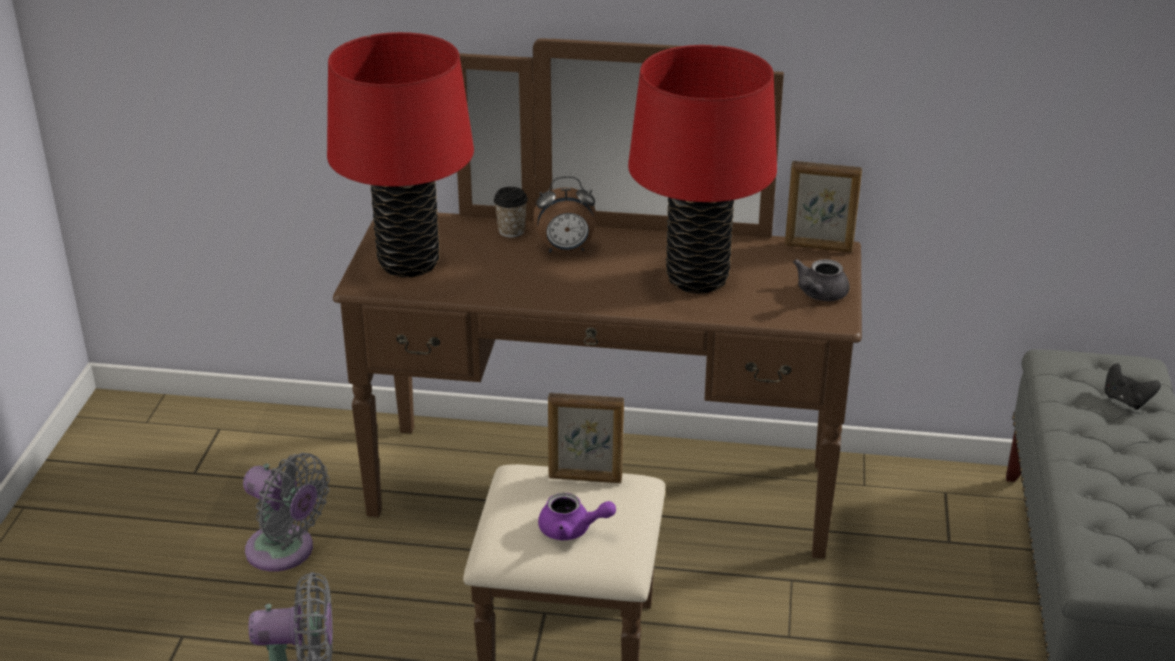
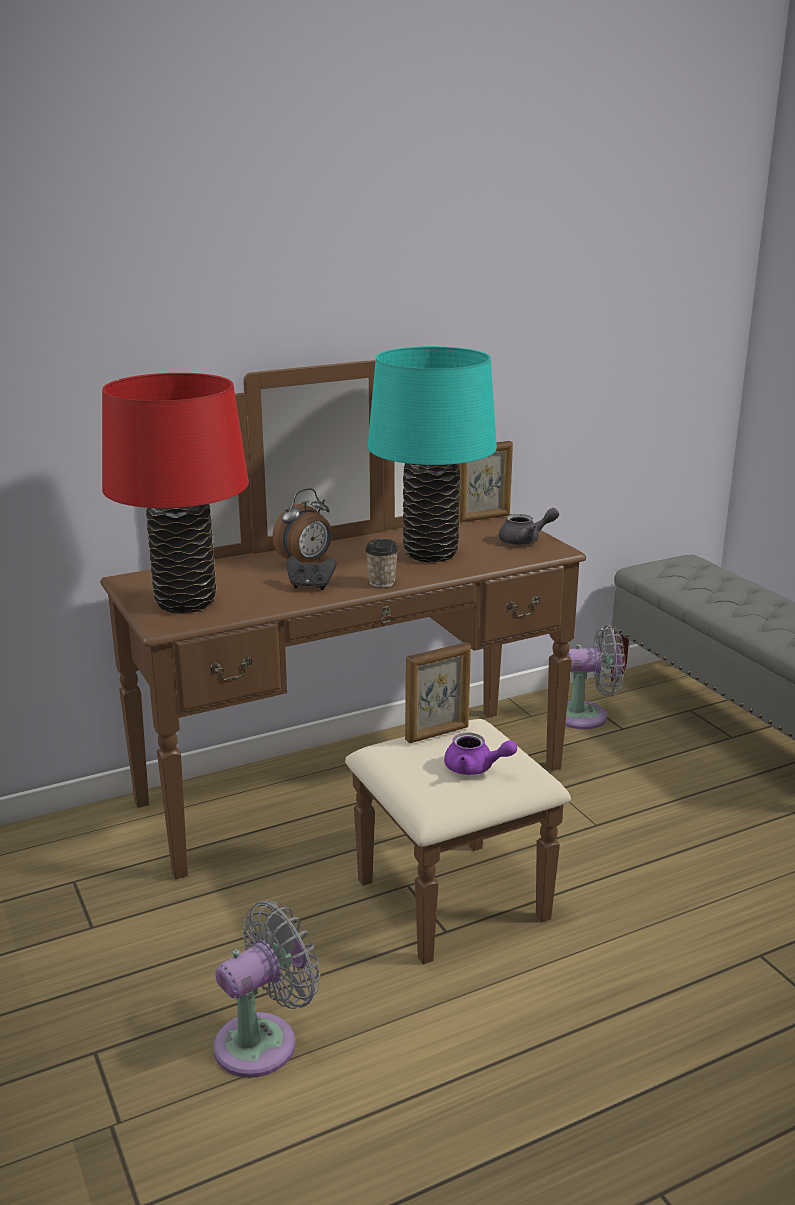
camera: 35 degrees left, 10 degrees down
(285, 552) = (127, 937): grey fan -> grey fan (587, 716)
(511, 231) = (243, 563): cup -> cup (382, 582)
(572, 530) = (475, 768): purple teapot -> purple teapot turned 45 degrees clockwise
(697, 279) = (430, 554): red table lamp -> turquoise table lamp
(818, 295) = (525, 540): grey teapot -> grey teapot turned 105 degrees counterclockwise
(1126, 400) = (711, 576): black game controller -> black game controller (310, 586)

